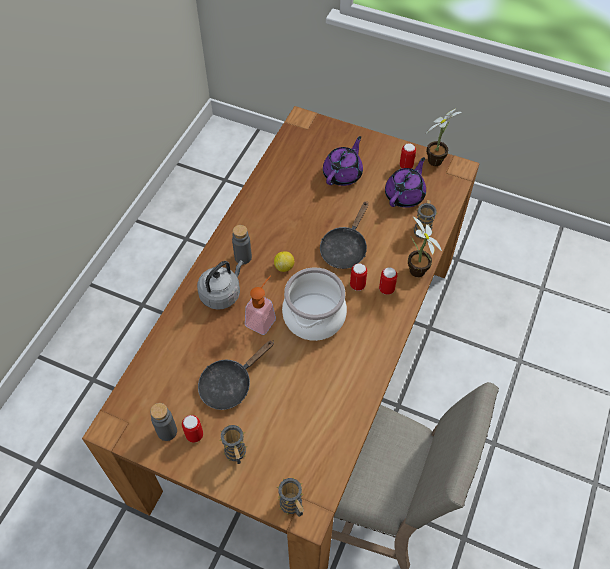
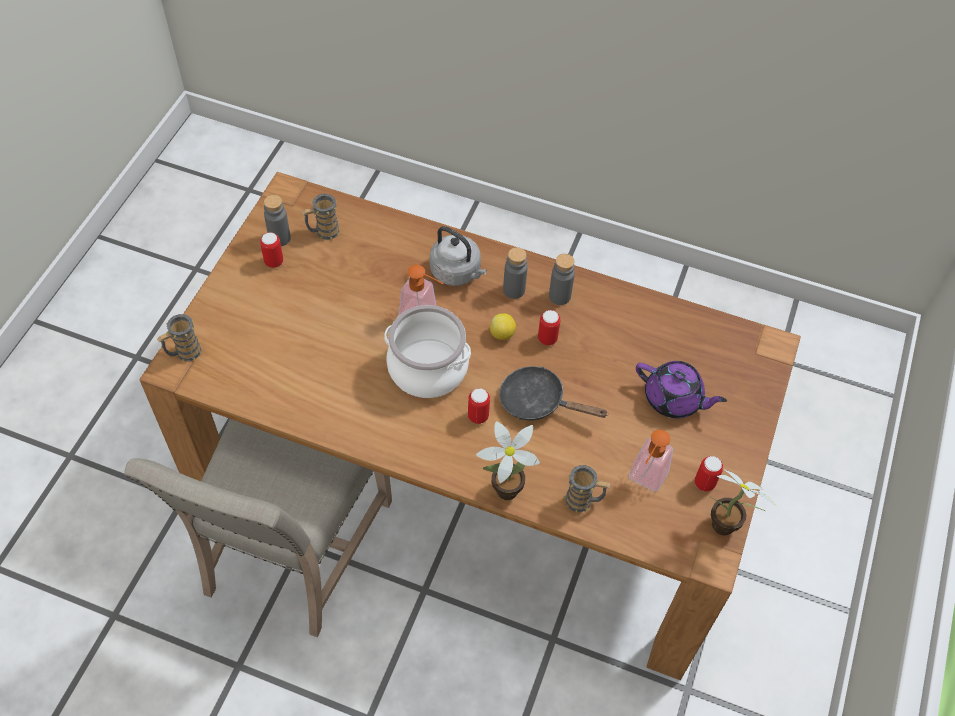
camera: 85 degrees right, 0 degrees up
(230, 384) = (334, 288): black frying pan -> none
(236, 454) = (248, 300): mug -> mug (323, 232)
(251, 229) = (559, 296): none -> grey bottle
(386, 289) = (473, 451): can -> can (547, 338)
(405, 195) = (645, 479): purple teapot -> soap dispenser

